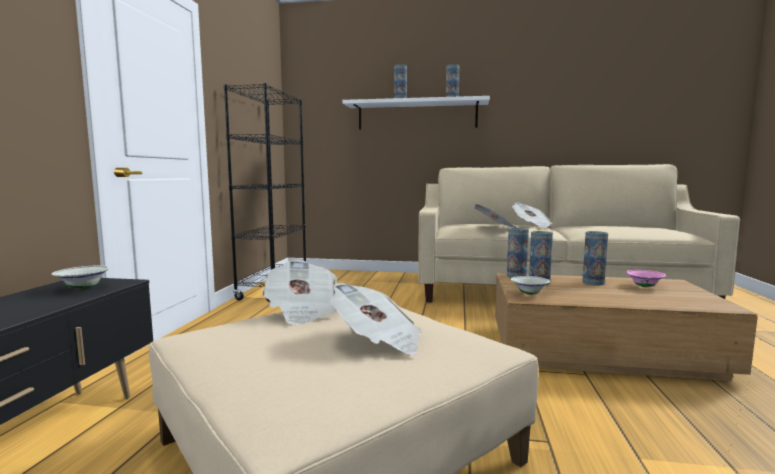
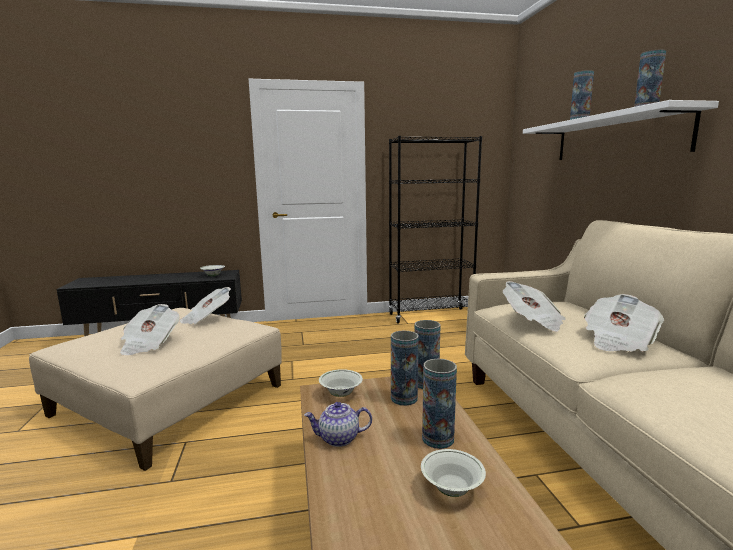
camera: 70 degrees right, 5 degrees up
(598, 299) = (338, 439): none -> teapot
(644, 286) = (452, 489): pink bowl -> white bowl

